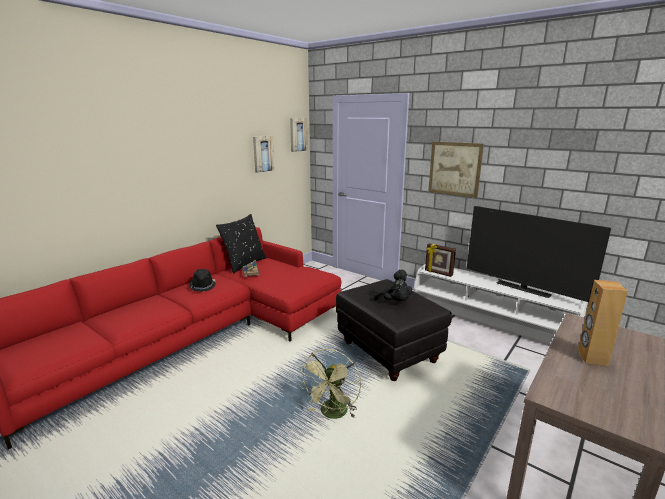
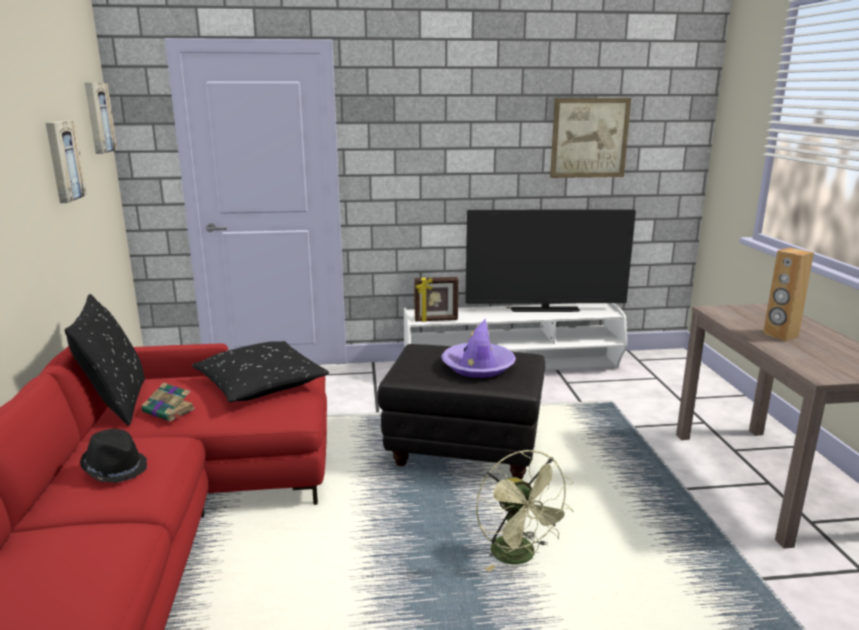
camera: 45 degrees left, 0 degrees up
(298, 274) = (261, 384): none -> black pillow
(395, 302) = (478, 367): black plush toy -> purple hat
(454, 169) = (424, 159): picture -> picture (589, 138)

